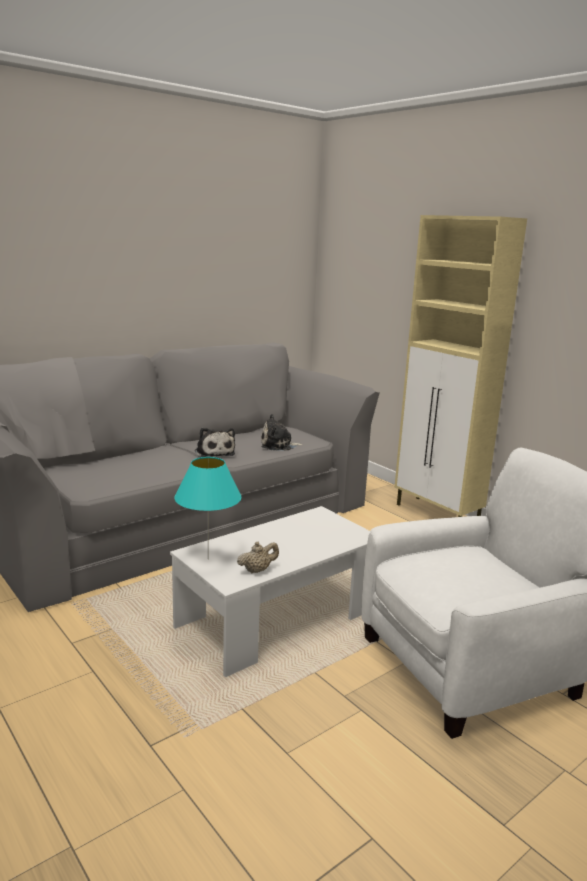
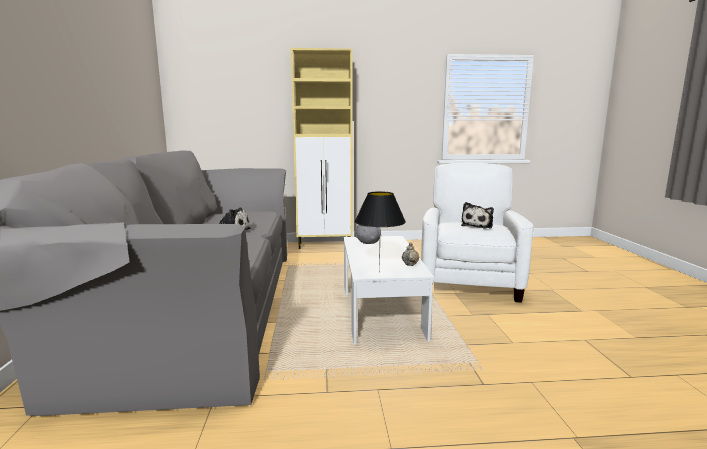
camera: 55 degrees left, 5 degrees down
(208, 559) = (379, 271): turquoise table lamp -> black table lamp
(278, 445) = (252, 219): plush toy -> plush toy (478, 225)
(317, 525) = (368, 242): none -> grey bowl

